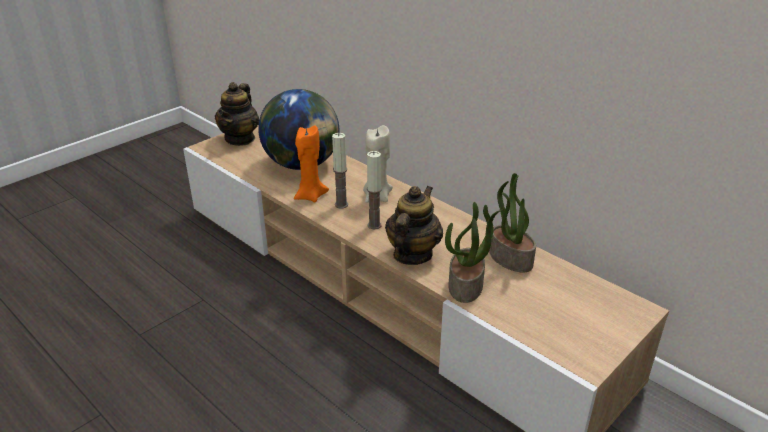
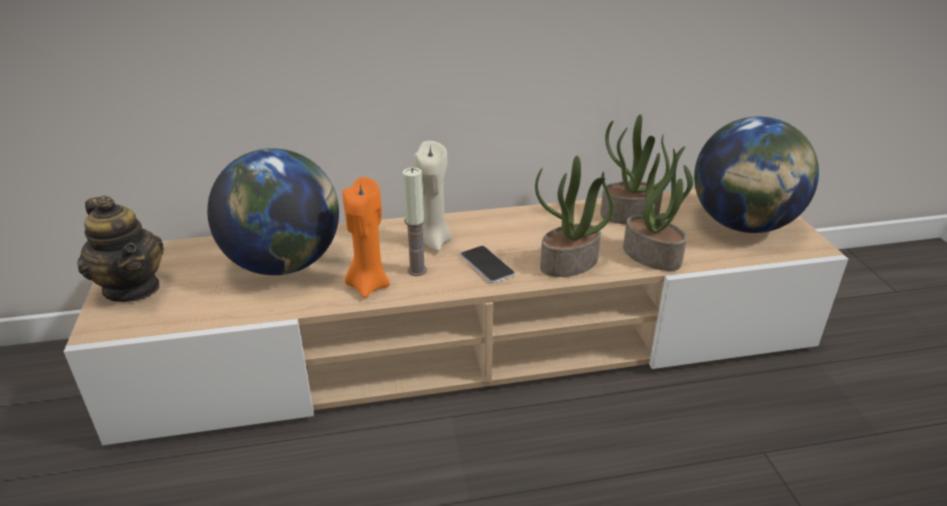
camera: 55 degrees left, 0 degrees up
(374, 225) = (487, 265): candle -> phone
(412, 254) = (569, 264): teapot -> potted plant
(572, 317) = (743, 225): none -> globe

